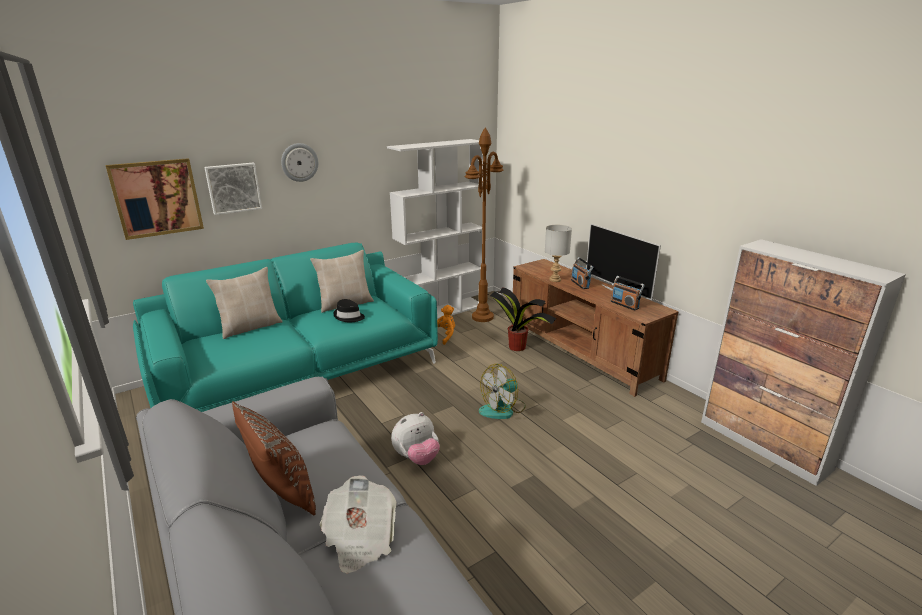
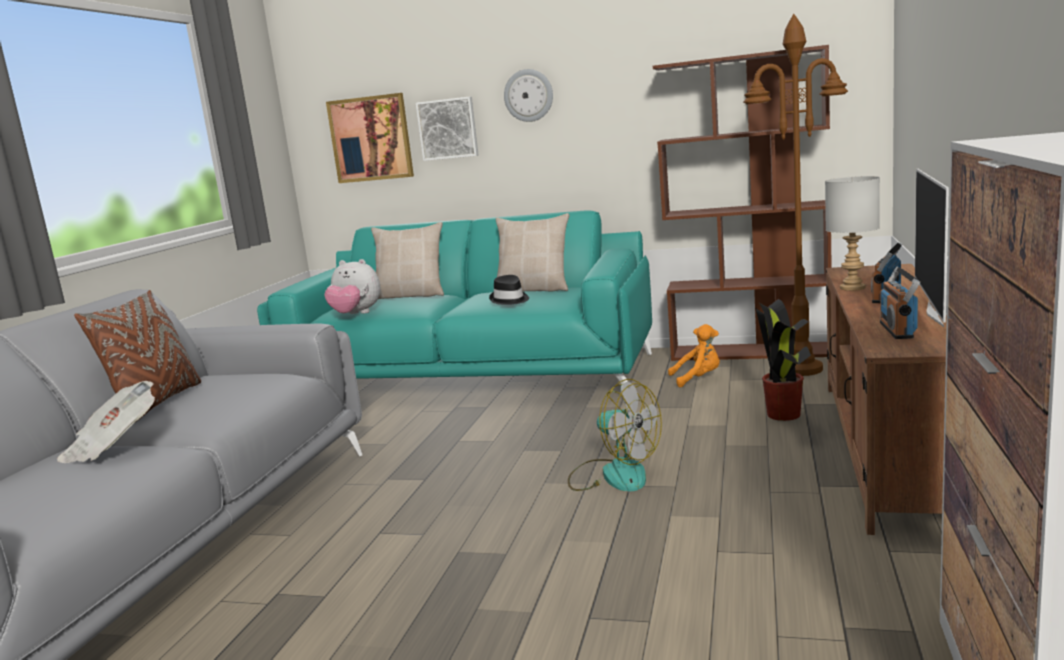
camera: 50 degrees right, 10 degrees down
(417, 458) = (427, 483): plush toy -> plush toy (355, 314)
(441, 311) = (750, 352): white bookcase -> brown bookcase
(503, 409) = (613, 474): fan -> fan turned 150 degrees counterclockwise

